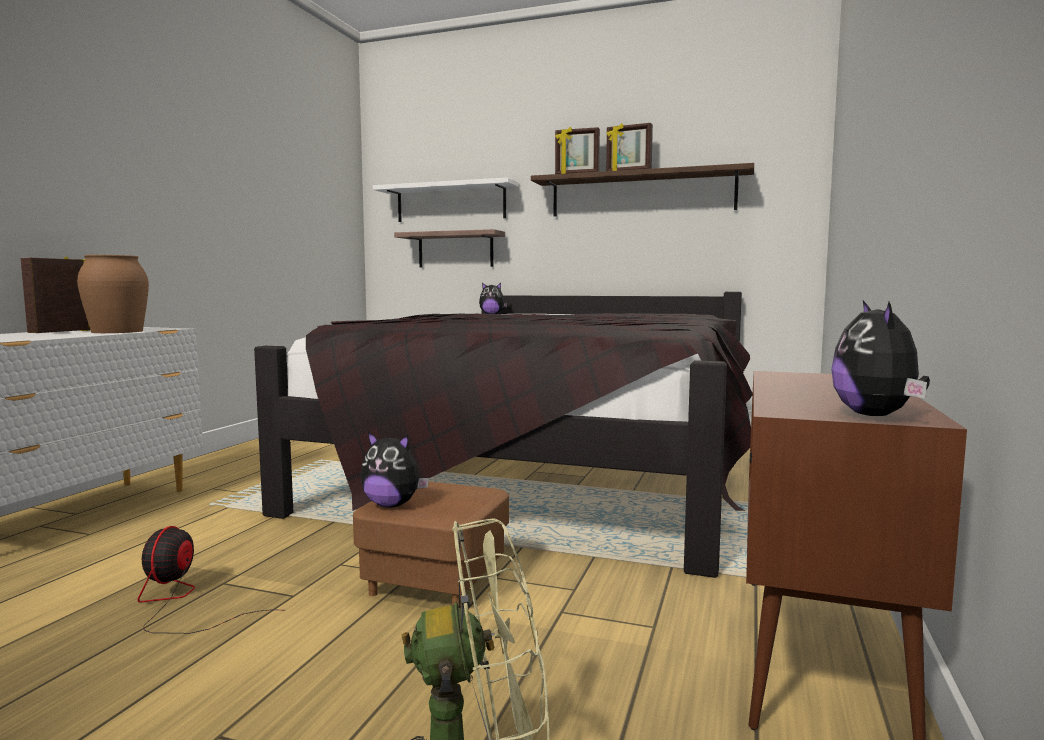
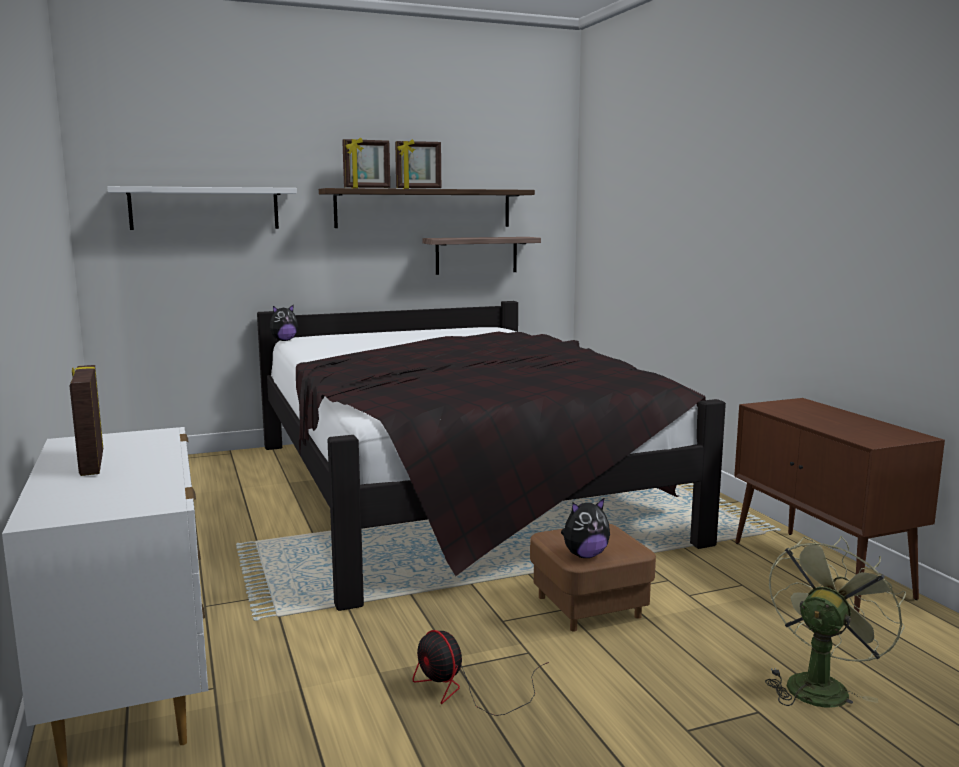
camera: 40 degrees left, 5 degrees up
(116, 331) = (153, 451): brown vase -> none
(455, 250) = (214, 264): shelf -> shelf (476, 255)
(877, 416) = (903, 437): plush toy -> none

